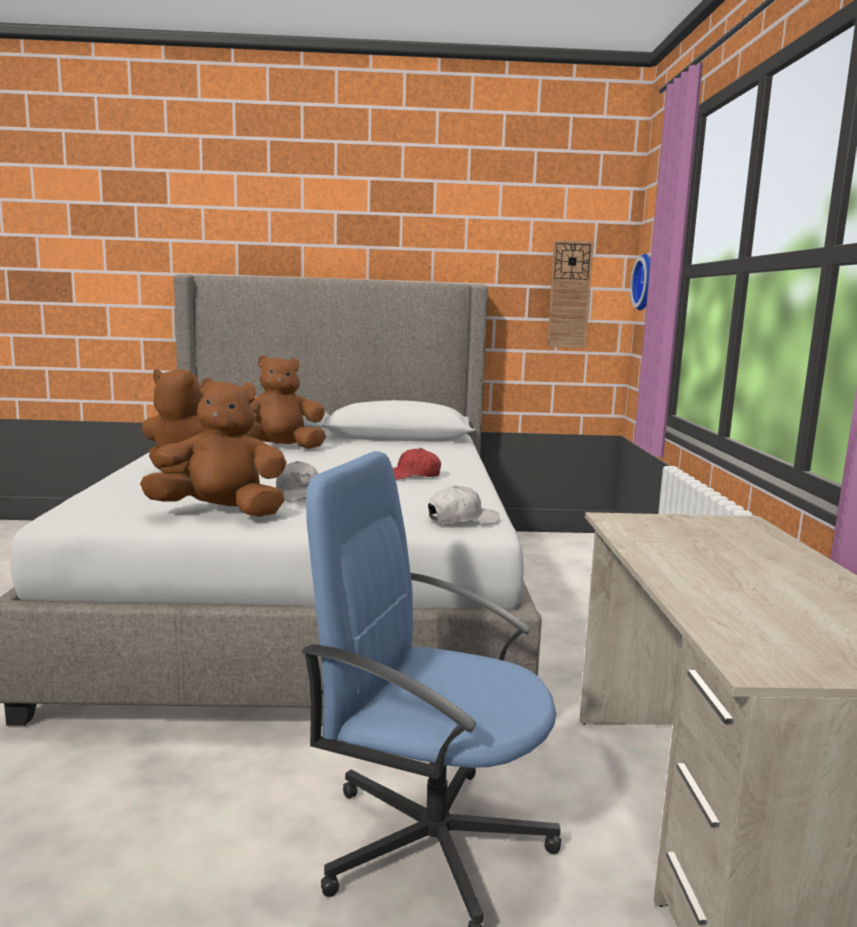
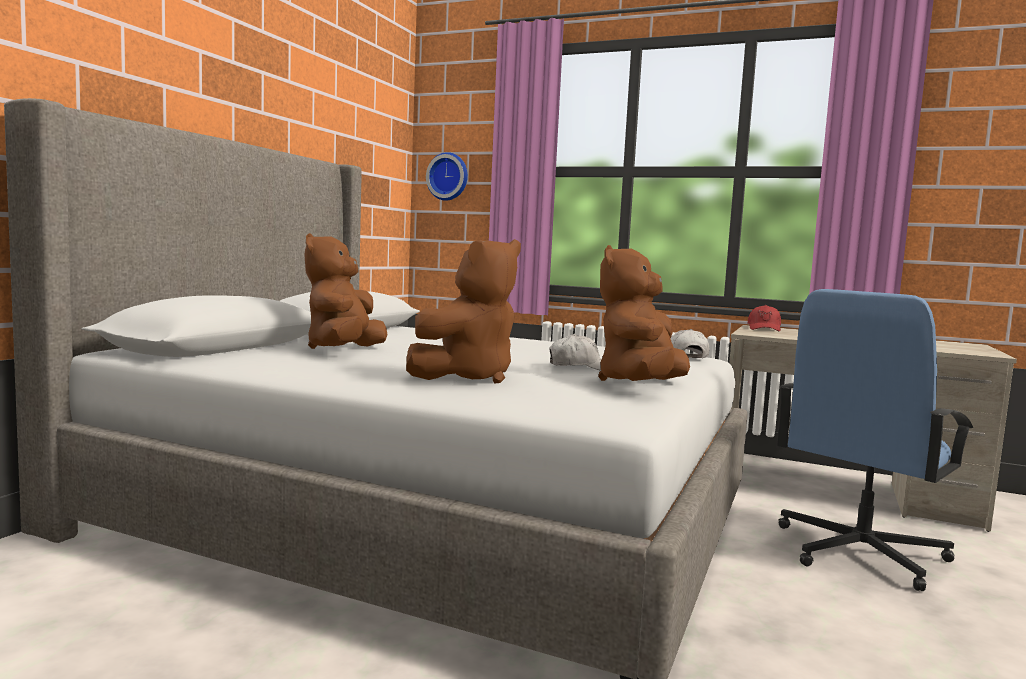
camera: 65 degrees left, 5 degrees down
(412, 476) = (534, 346): red cap -> red cap (764, 328)
(569, 295) = (380, 182): wall clock -> none

